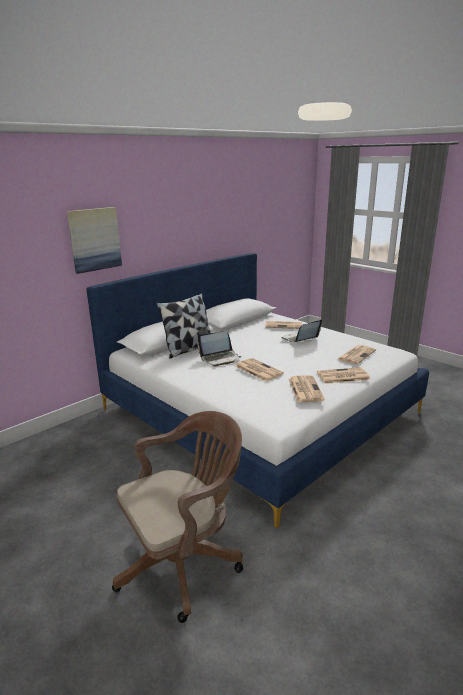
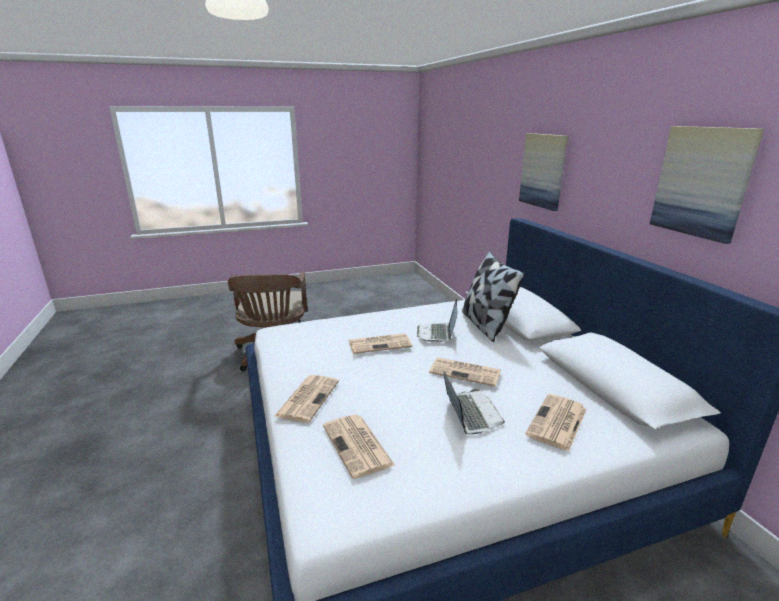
camera: 115 degrees right, 0 degrees up
(204, 216) = (702, 182): none -> picture
(305, 389) = (306, 356): newspaper -> newspaper (466, 372)

